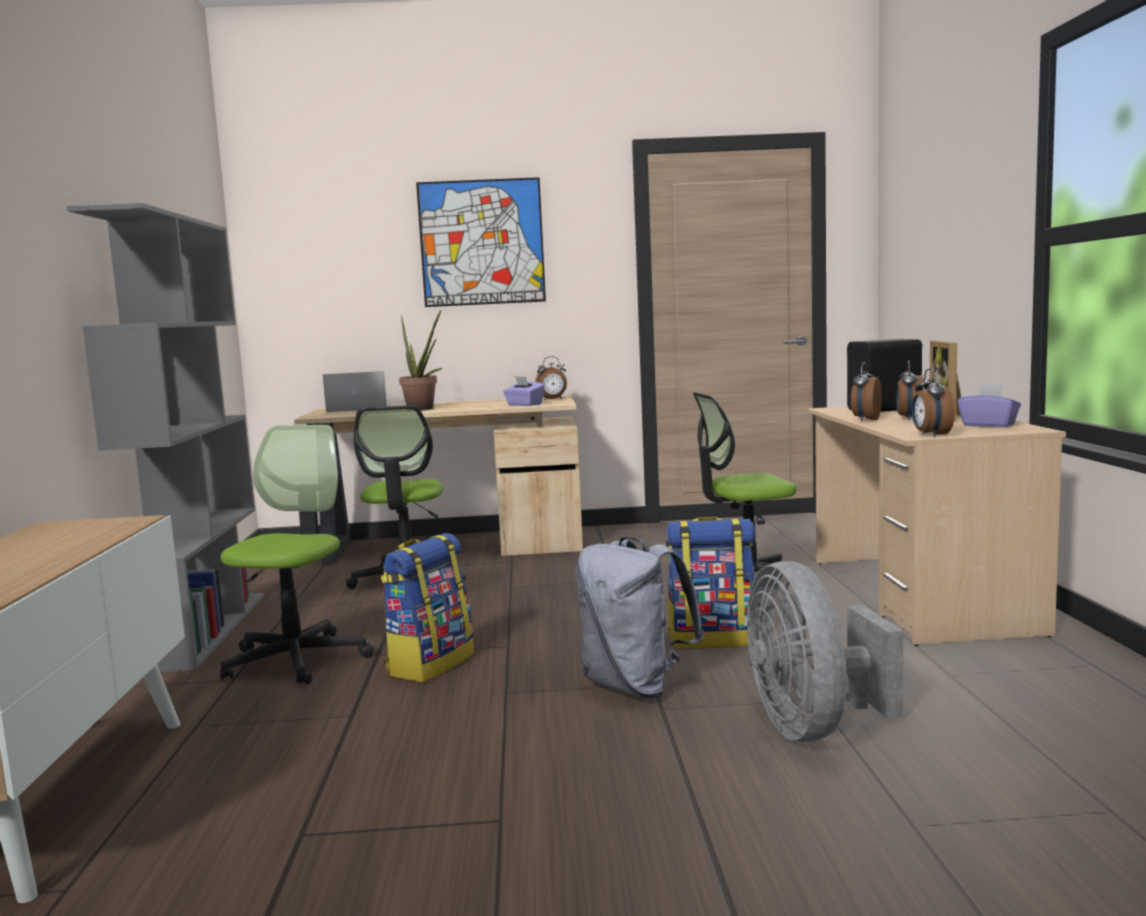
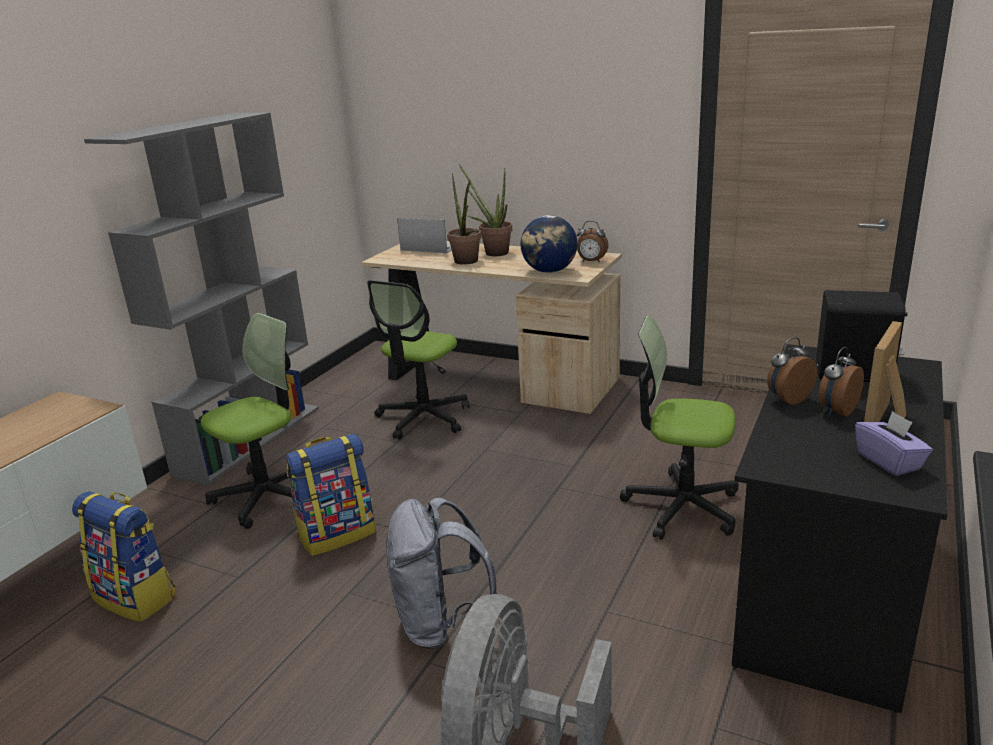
camera: 30 degrees right, 15 degrees up
(437, 404) = (492, 252): none -> potted plant
(482, 242) = (546, 94): picture -> none
(524, 405) = (549, 271): purple tissue box -> globe
(712, 638) = (565, 581): backpack -> backpack (136, 597)
(918, 595) = (828, 586): beige desk -> black desk
(930, 435) = (781, 469): alarm clock -> none

